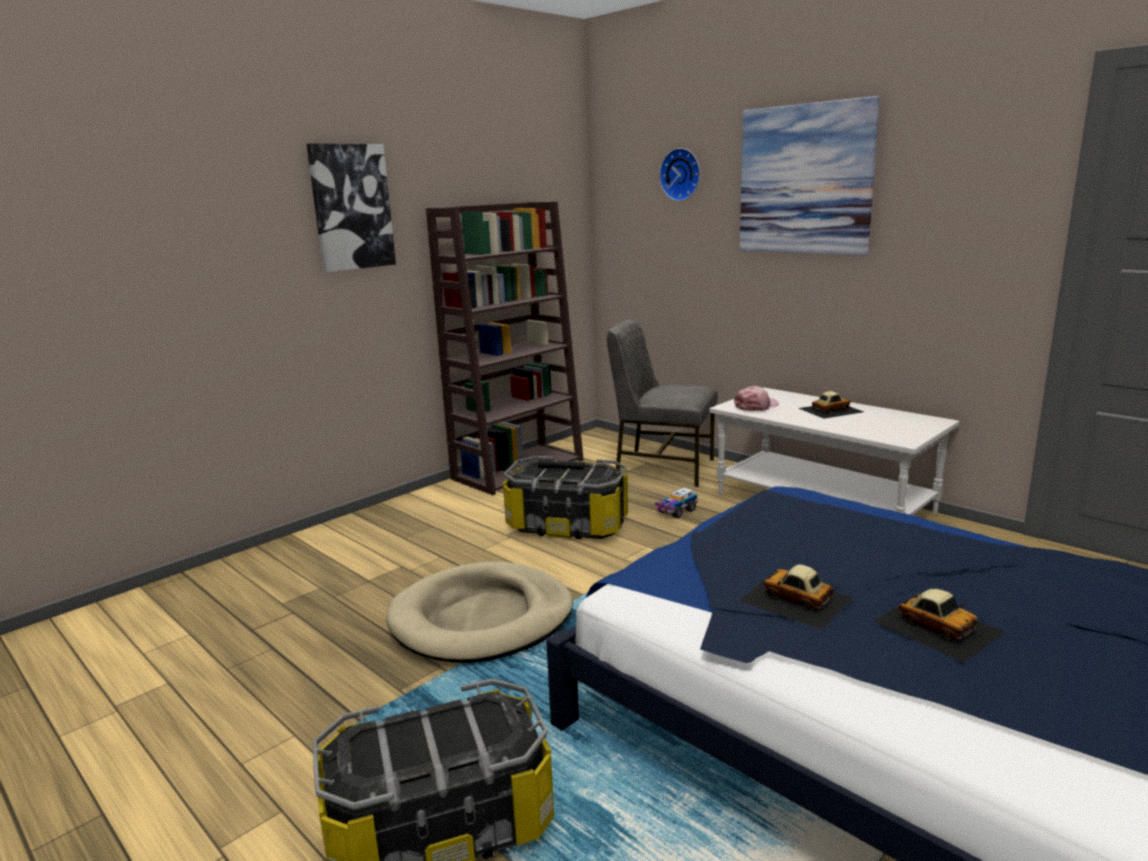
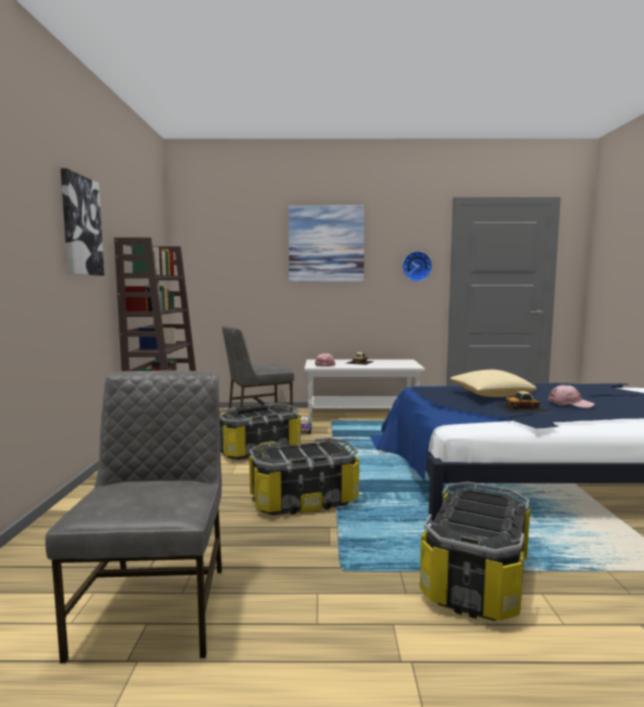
camera: 45 degrees left, 10 degrees down
(193, 673) = (157, 608): none -> grey chair
(482, 619) = (303, 500): beige dog bed -> storage box
(682, 174) = (245, 238): wall clock -> wall clock (416, 266)
(831, 551) = (490, 395): none -> pillow
(937, 626) = (570, 403): toy car -> pink cap

